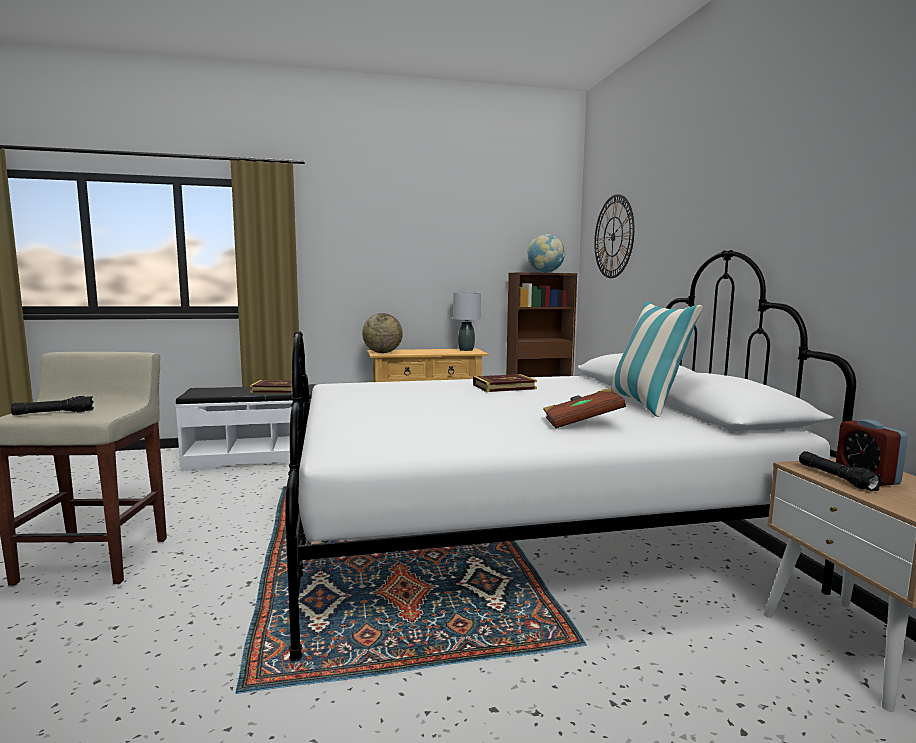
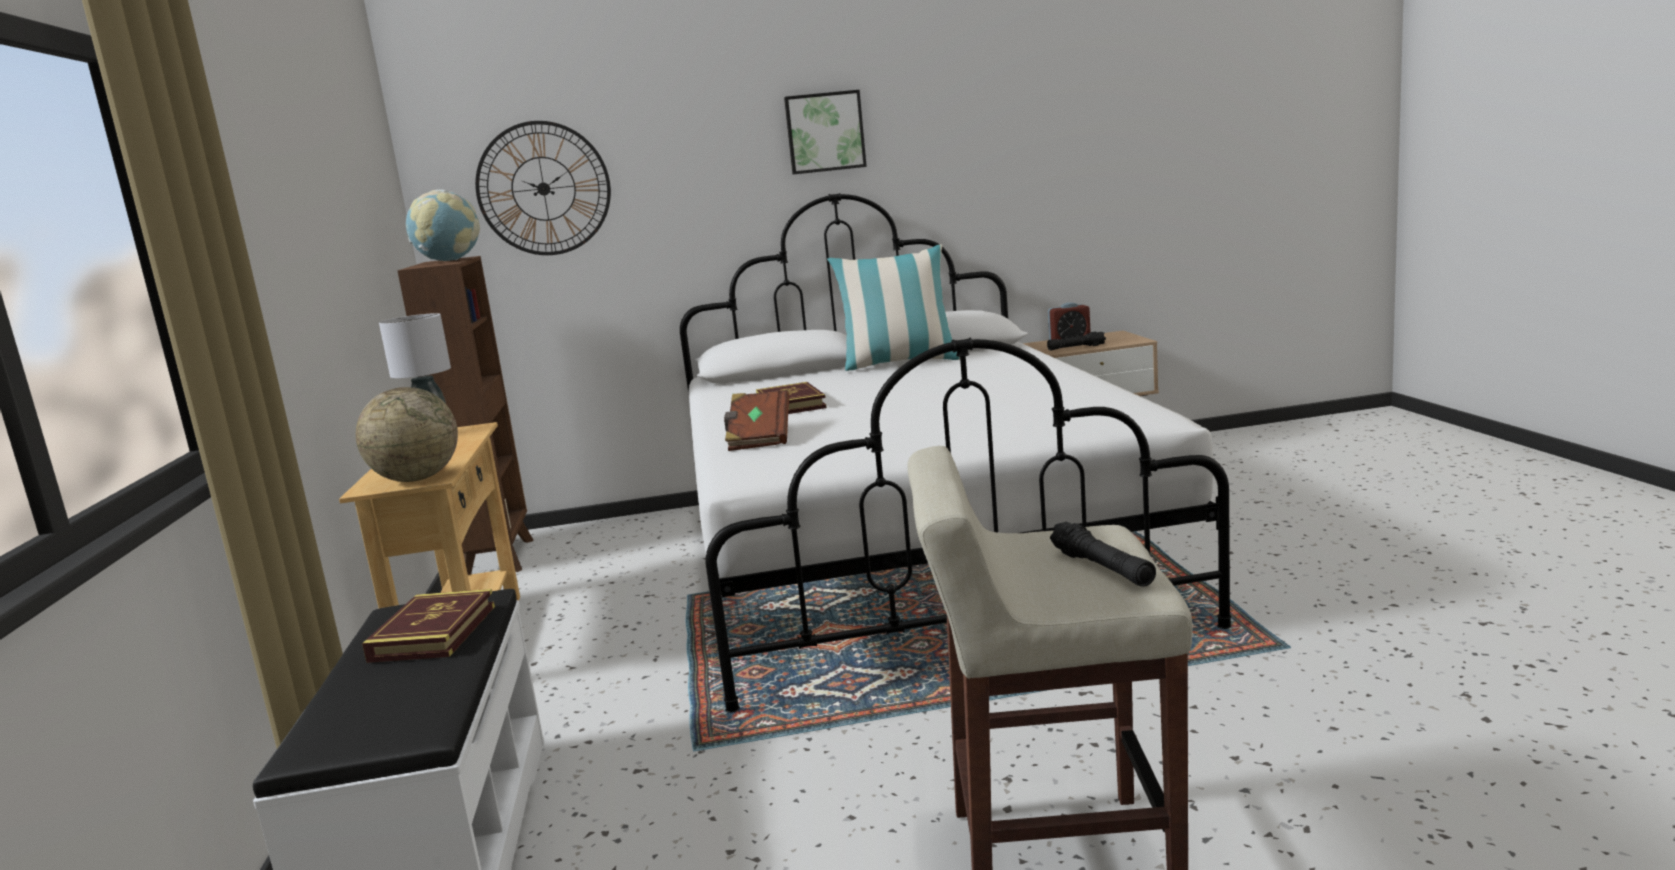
camera: 85 degrees left, 5 degrees up
(582, 423) = (995, 373): brown book -> brown book (758, 438)
(738, 193) = (825, 132): none -> picture

